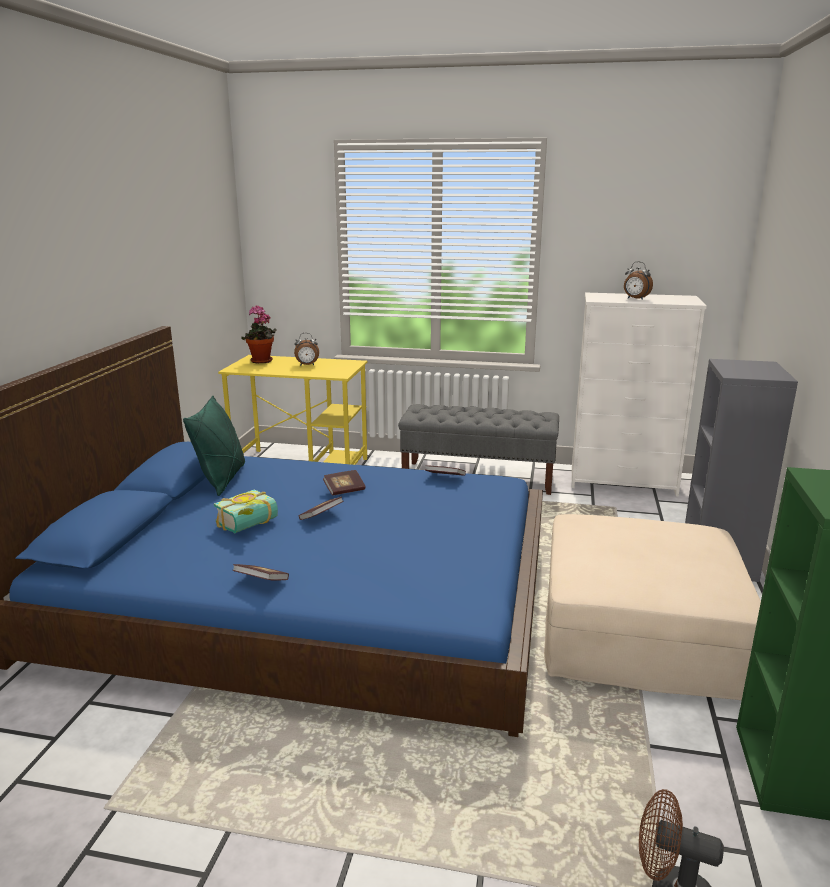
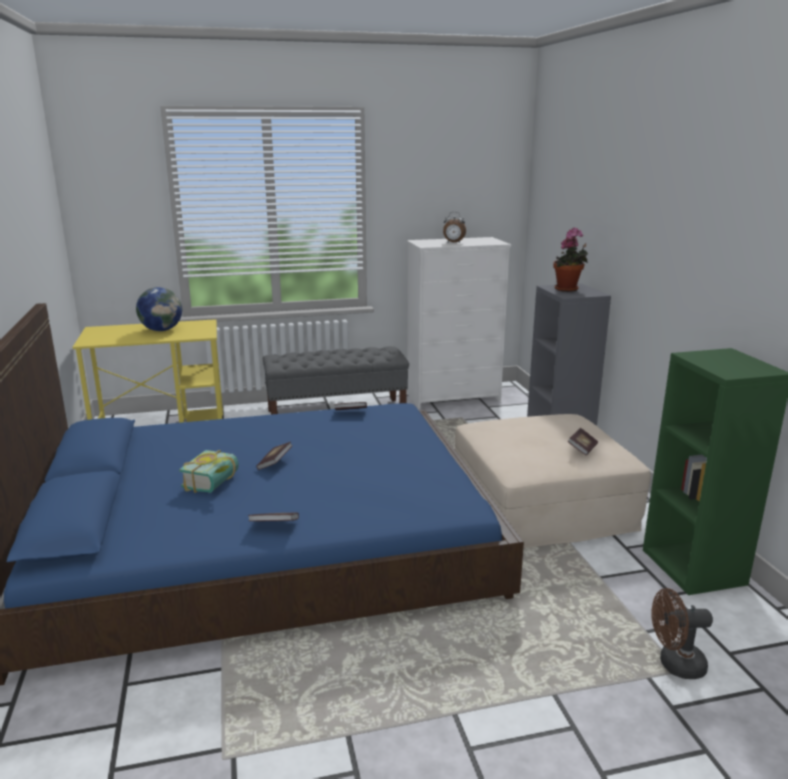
camera: 25 degrees left, 0 degrees up
(222, 479) = (143, 450): green pillow -> none
(261, 361) = (108, 332): potted plant -> potted plant (568, 289)
(307, 365) = (161, 330): alarm clock -> globe
(344, 490) = (273, 438): book -> book (582, 449)

